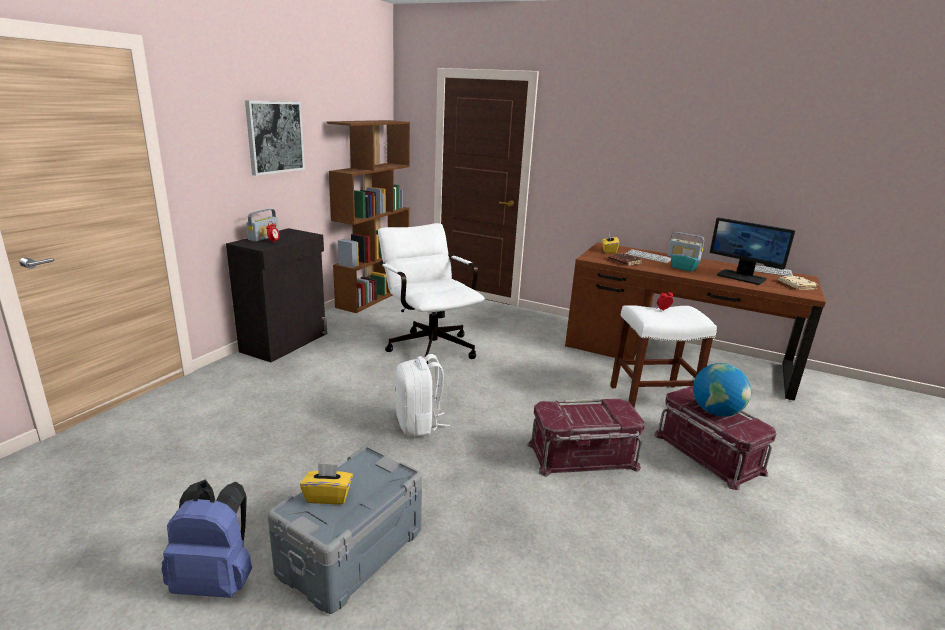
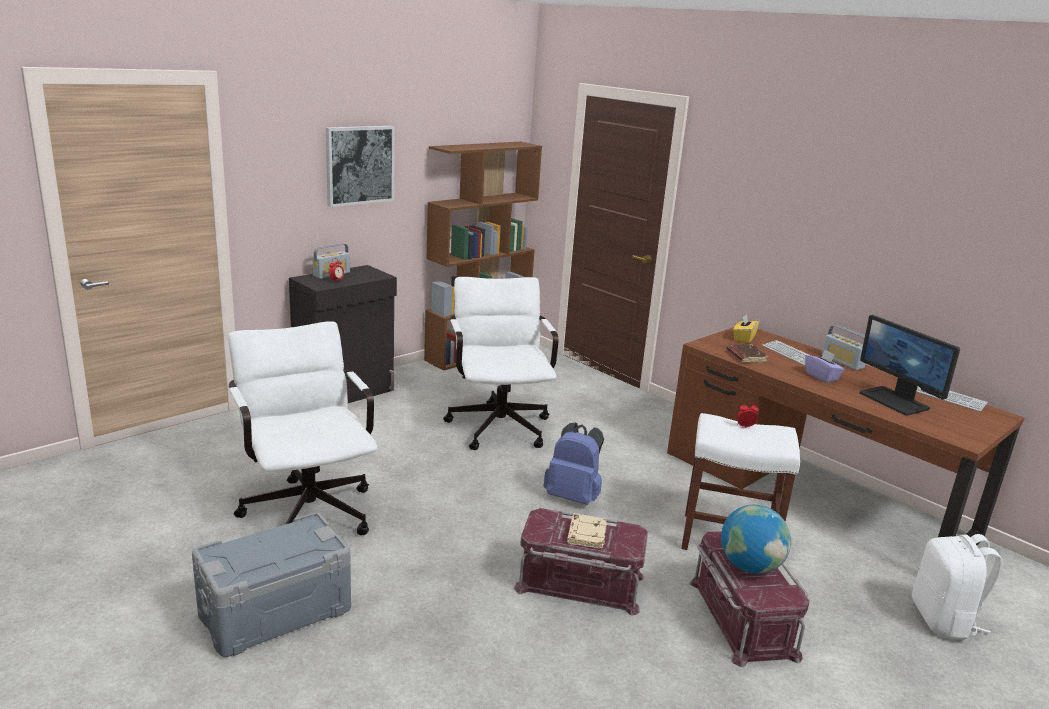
camera: 20 degrees right, 0 degrees up
(217, 580) = (152, 603): blue backpack -> blue backpack (573, 497)
(315, 446) = (306, 507): none -> white office chair
(328, 496) = (251, 549): yellow tissue box -> none
(418, 425) = (423, 509): white backpack -> white backpack (943, 621)
(683, 268) = (821, 376): turquoise tissue box -> purple tissue box
(796, 285) = (966, 425): beige book -> beige book (586, 534)

